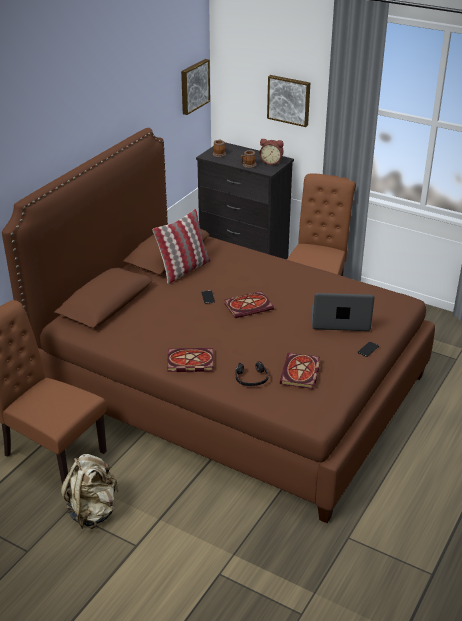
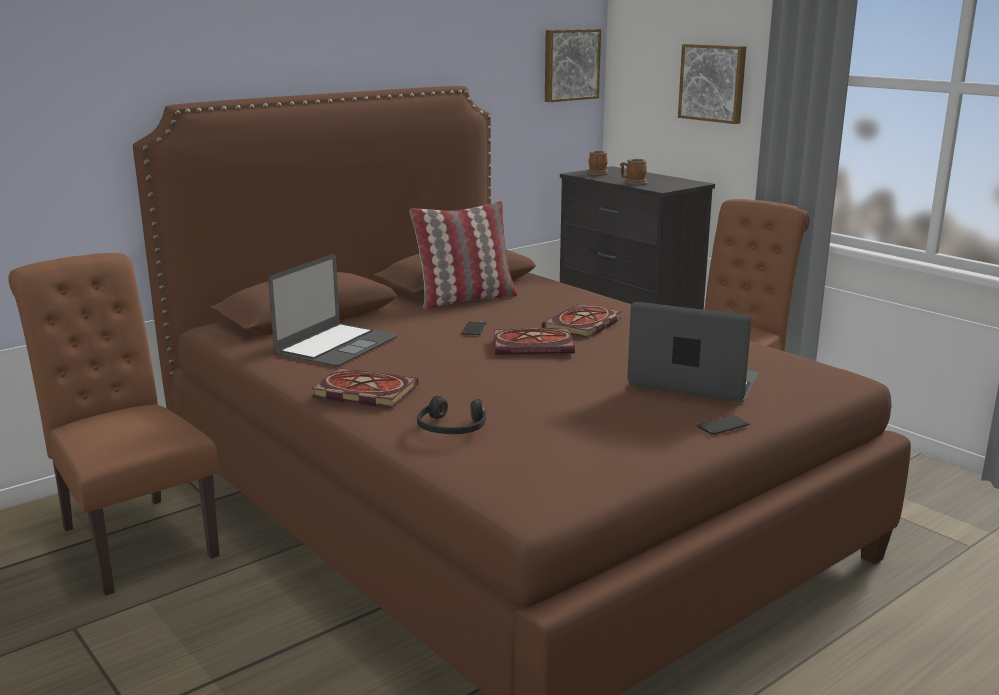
camera: 20 degrees right, 15 degrees down
(93, 511) = (115, 638): beige backpack -> none
(145, 326) = (337, 345): none -> laptop
(271, 162) = (674, 183): alarm clock -> none
(301, 373) = (554, 434): book -> book (583, 325)

